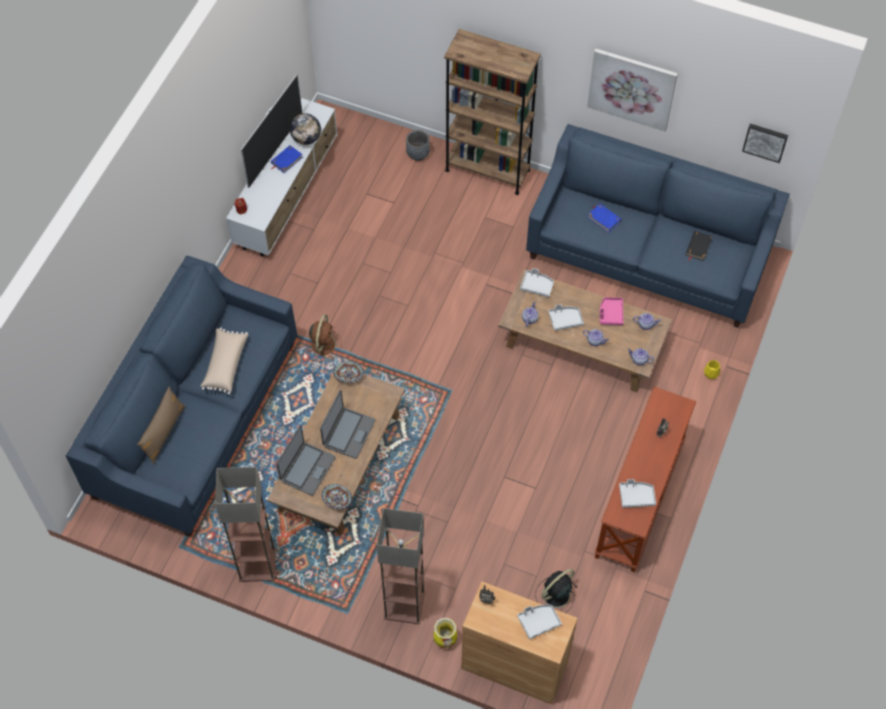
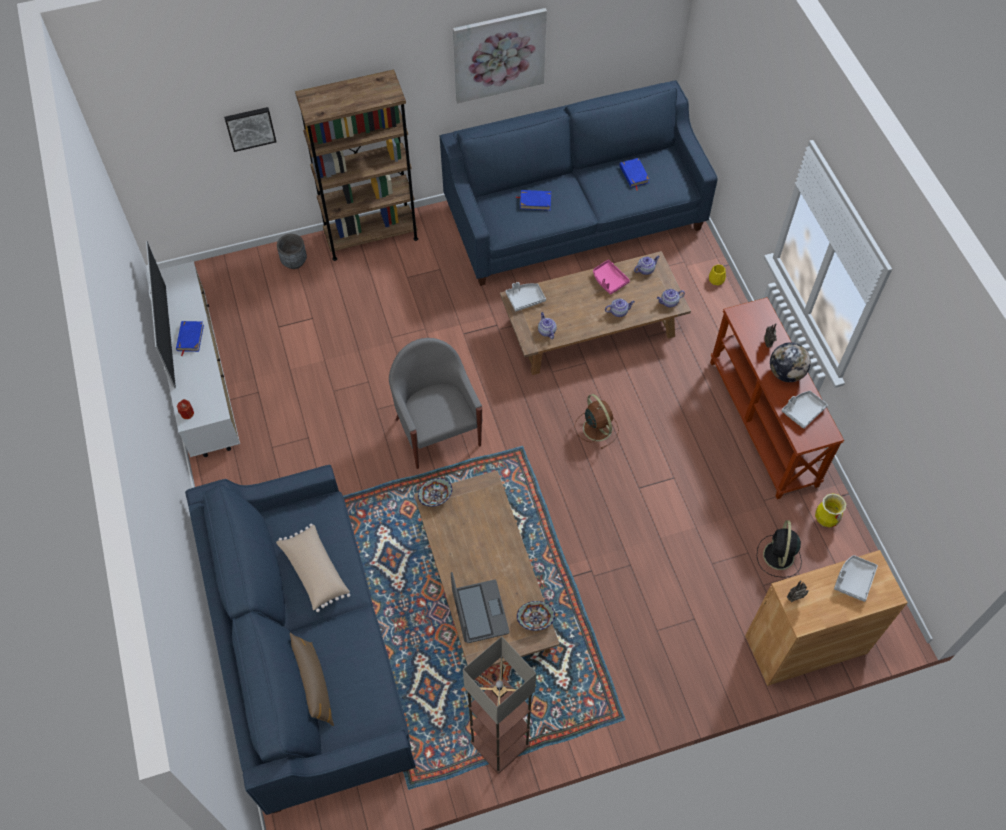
camera: 40 degrees left, 0 degrees up
(306, 138) = (191, 305): globe -> globe (786, 373)
(323, 344) = (367, 489): brown fan -> brown fan (596, 427)
(348, 433) = (486, 549): laptop -> none
(403, 605) = (665, 670): floor lamp -> none
(405, 338) = (437, 430): none -> grey armchair
(445, 640) = (730, 672): vase -> vase (824, 520)
(565, 320) = (577, 311): grey tray -> none
(698, 247) = (634, 174): black book -> blue book
(765, 141) = (644, 36): picture -> picture (250, 127)

